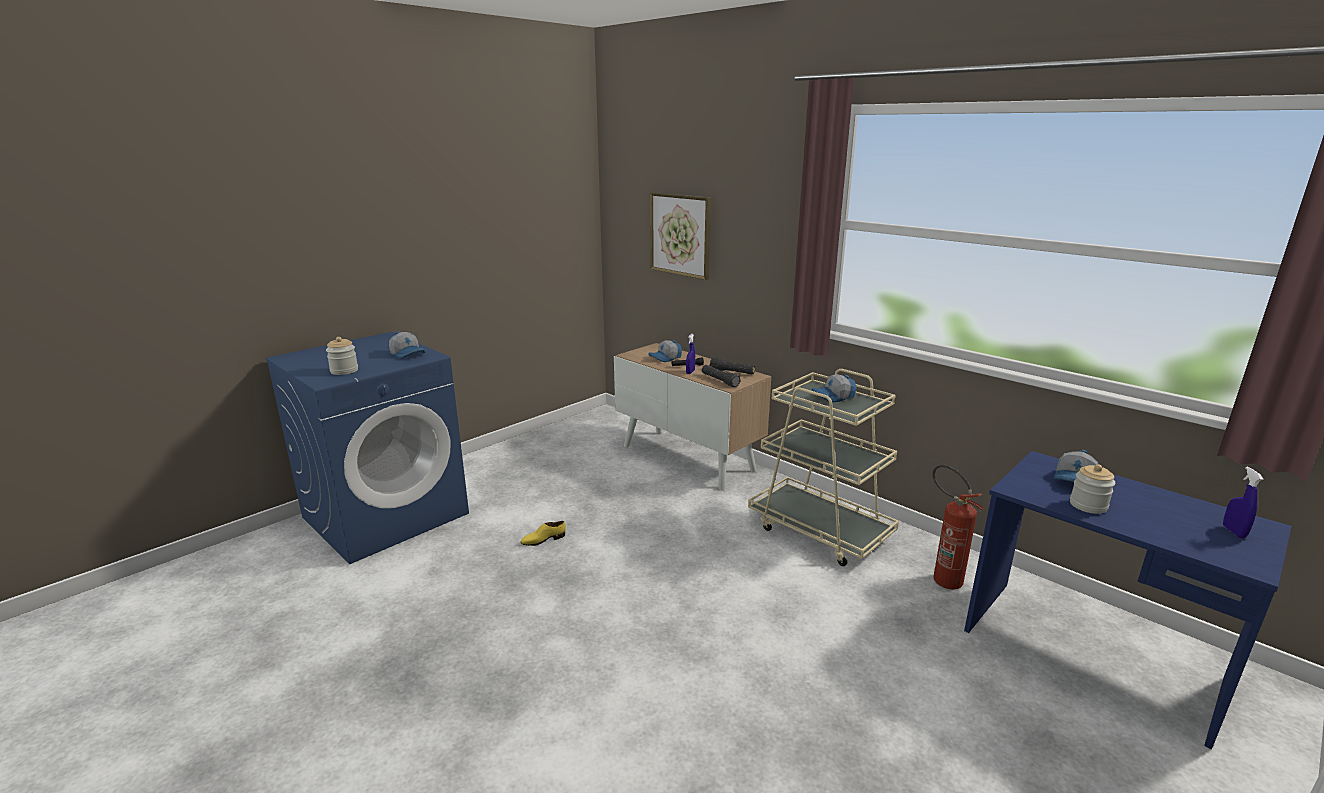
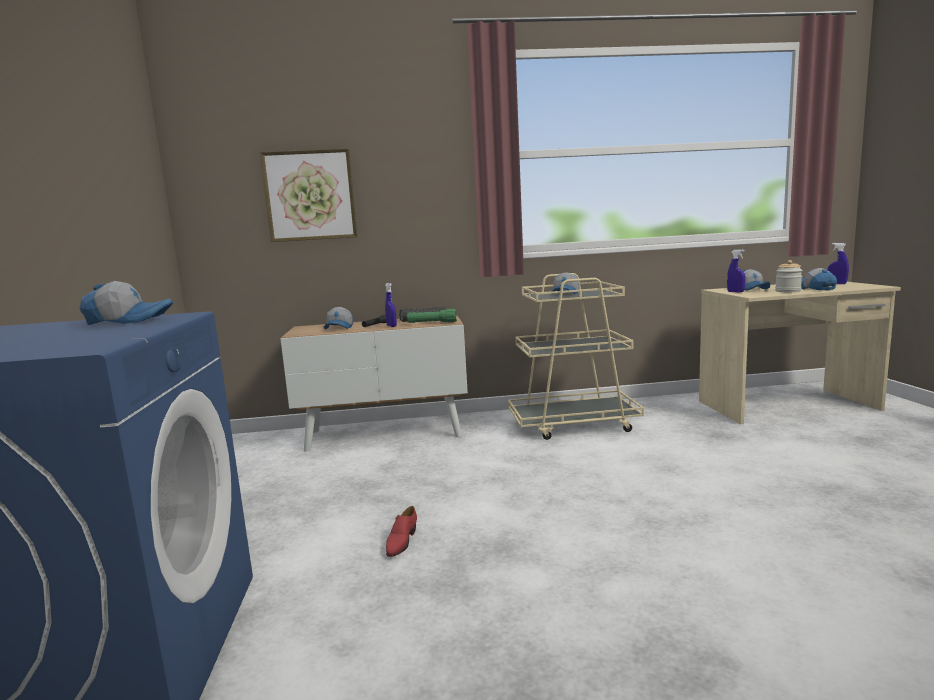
camera: 50 degrees left, 10 degrees down
(344, 371) = (74, 341): jar -> none
(543, 540) = (401, 542): yellow shoe -> red shoe
(719, 381) = (432, 323): black flashlight -> green flashlight
(941, 578) = (675, 412): fire extinguisher -> none
(1033, 474) = (735, 292): none -> blue spray bottle
(1091, 656) = (788, 406): blue desk -> beige desk
(1147, 521) = (815, 288): none -> cap

